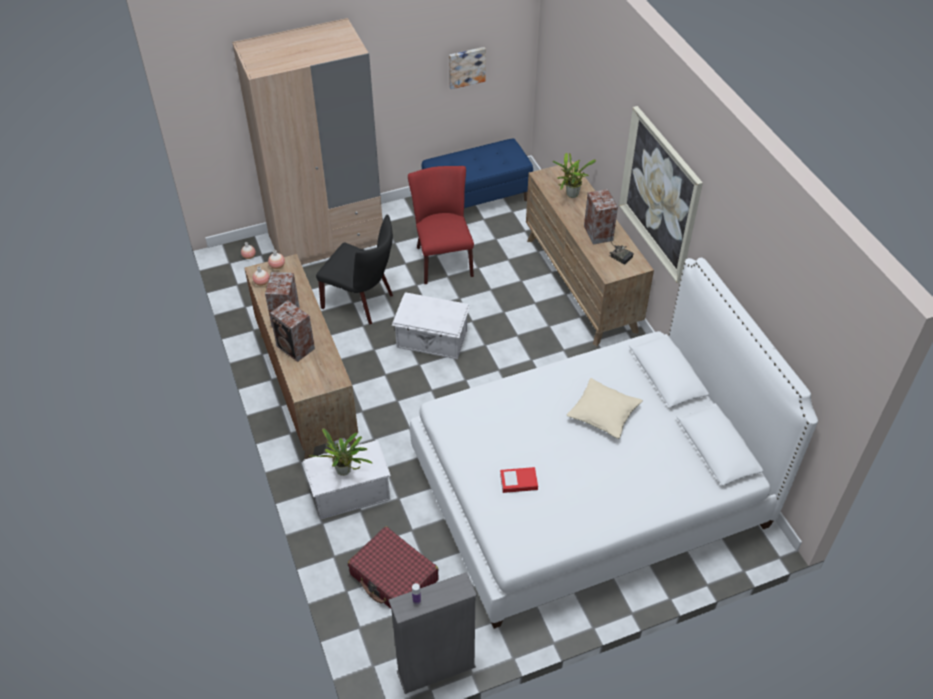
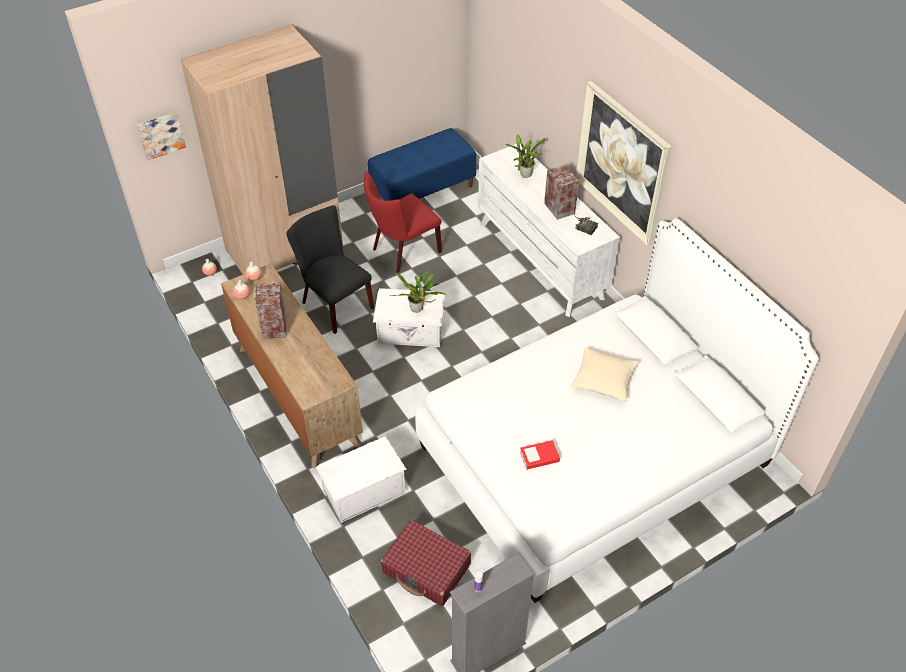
camera: 10 degrees left, 0 degrees up
(296, 348) = (292, 356): speaker -> none
(345, 472) = (361, 472): potted plant -> potted plant (418, 310)
(362, 302) = (333, 303): black chair -> black chair turned 150 degrees counterclockwise
(442, 258) = (402, 252): red chair -> red chair turned 105 degrees counterclockwise
(466, 67) = (404, 62): picture -> picture (160, 135)
(581, 284) = (541, 260): brown dresser -> white dresser

